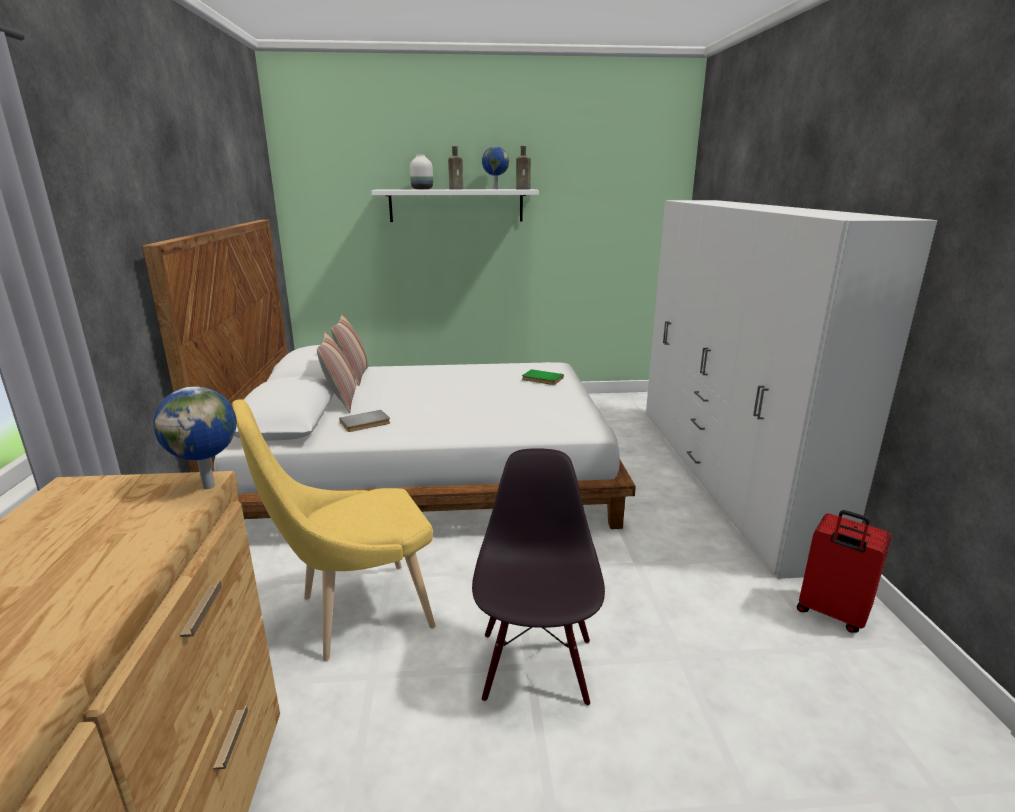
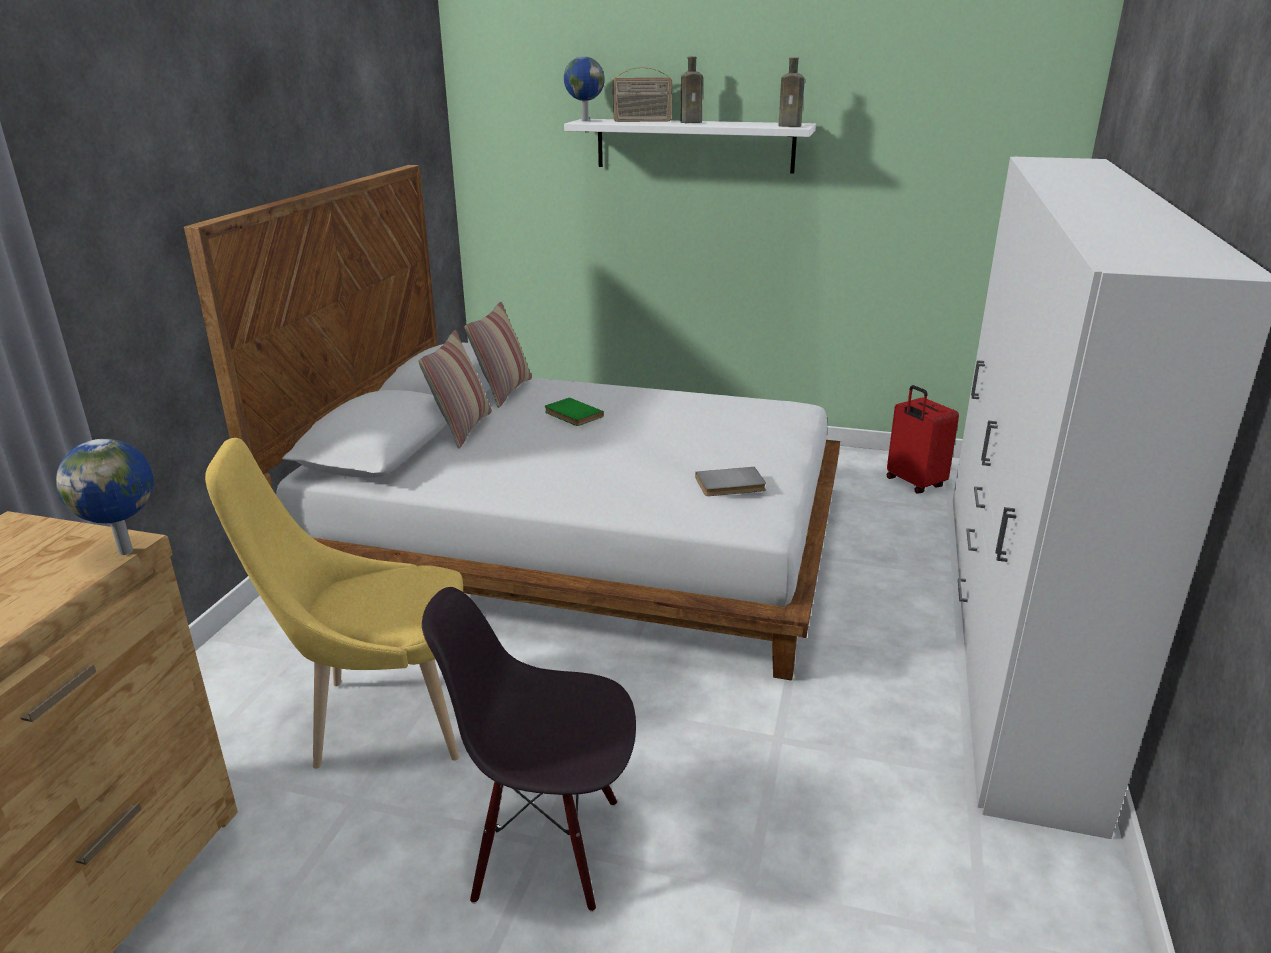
camera: 20 degrees right, 5 degrees up
(365, 423) = (467, 468): grey book -> grey book (731, 485)
(422, 189) = (642, 121): white vase -> radio
(495, 189) = (749, 123): globe -> globe (584, 121)
(536, 667) = (548, 847): black chair -> black chair turned 105 degrees counterclockwise
(542, 379) = (754, 431): green book -> green book (572, 415)
(831, 614) = (1030, 892): red suitcase -> red suitcase (914, 483)

